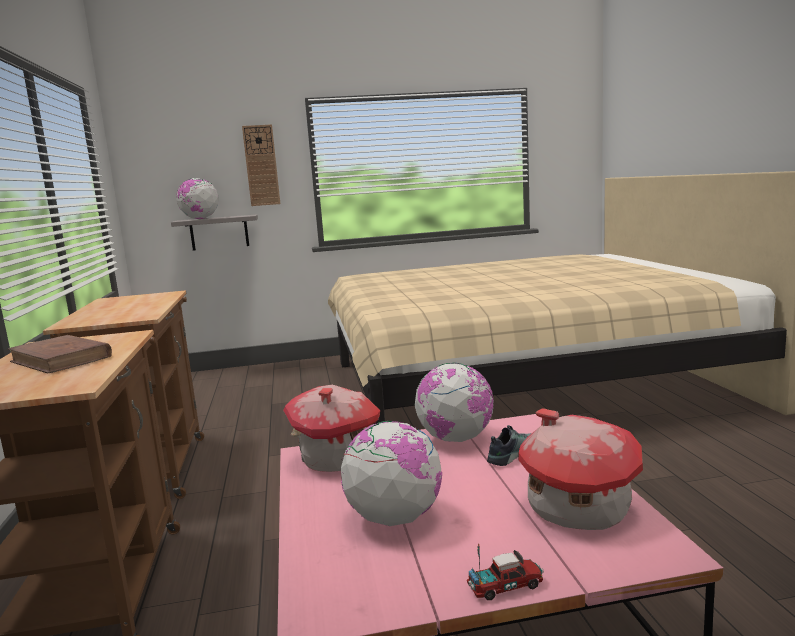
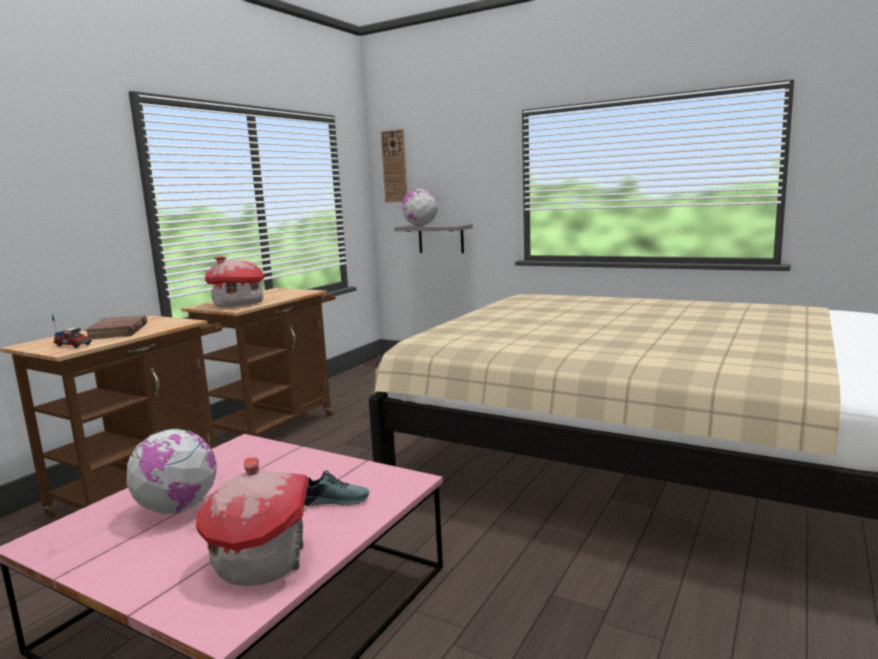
camera: 40 degrees right, 0 degrees up
(261, 165) = (479, 177): wall clock -> wall clock (394, 166)
(338, 457) = (250, 453): toy house -> toy house (238, 304)
(456, 438) = (335, 470): globe -> none
(506, 586) = (113, 583): toy truck -> toy truck (73, 345)

